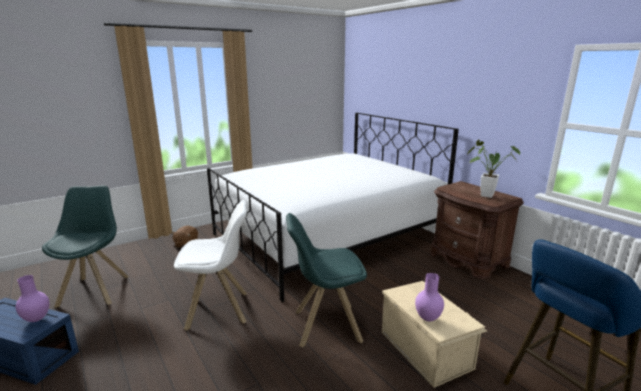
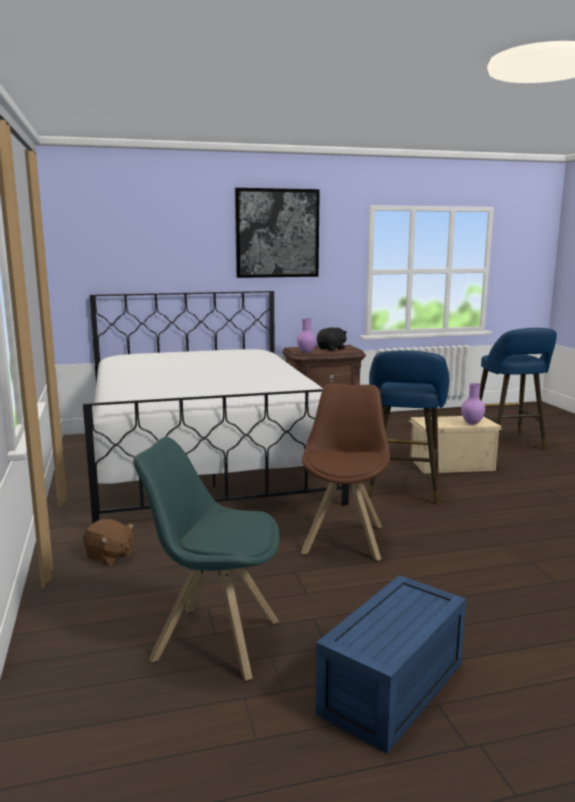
camera: 70 degrees left, 5 degrees down
(36, 319) = (406, 597): purple vase -> purple vase (306, 352)
(218, 310) = (344, 539): white chair -> brown chair
(326, 326) = (403, 491): turquoise chair -> blue stool
(470, 76) = (277, 233): none -> picture
(483, 195) = (332, 349): potted plant -> black plush toy

